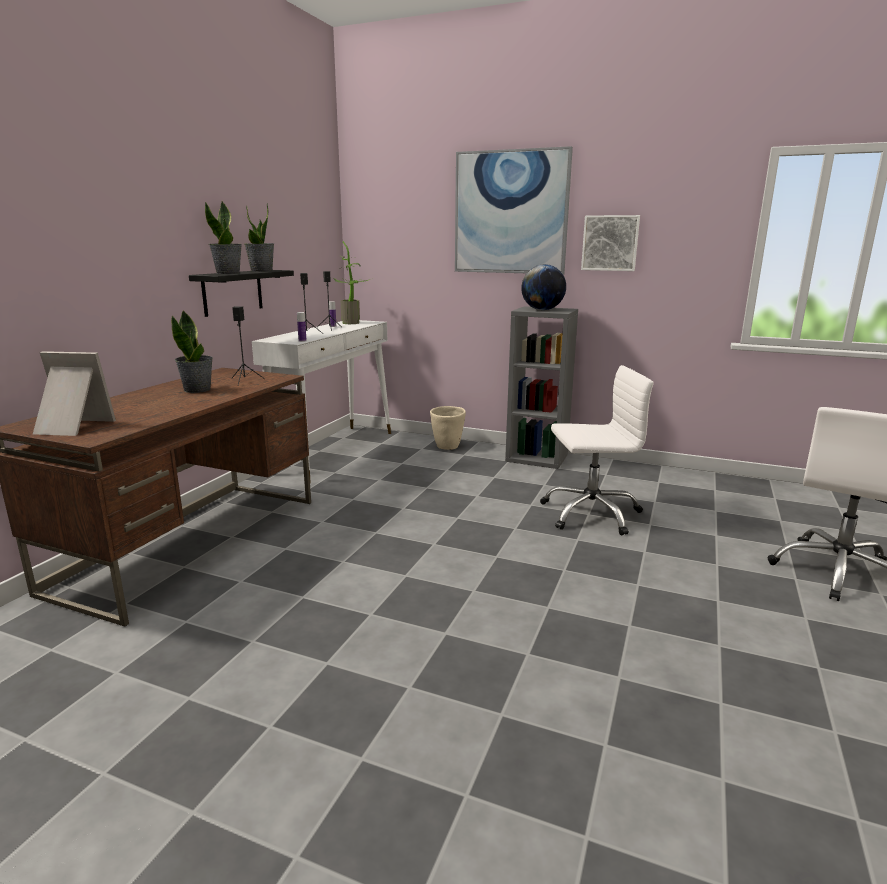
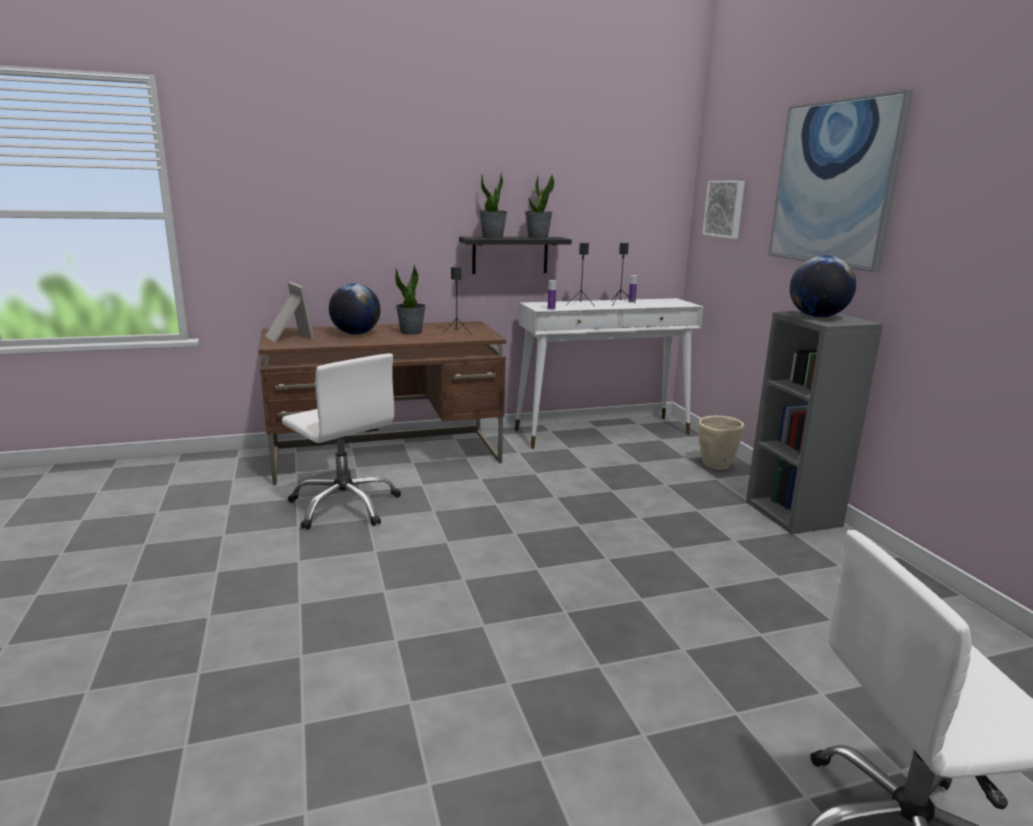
camera: 50 degrees right, 0 degrees up
(144, 404) = (356, 334): none -> globe
(353, 323) = (664, 302): potted plant -> none
(590, 513) = (716, 588): white office chair -> white office chair (345, 506)
(610, 243) = (940, 232): picture -> picture (725, 209)

